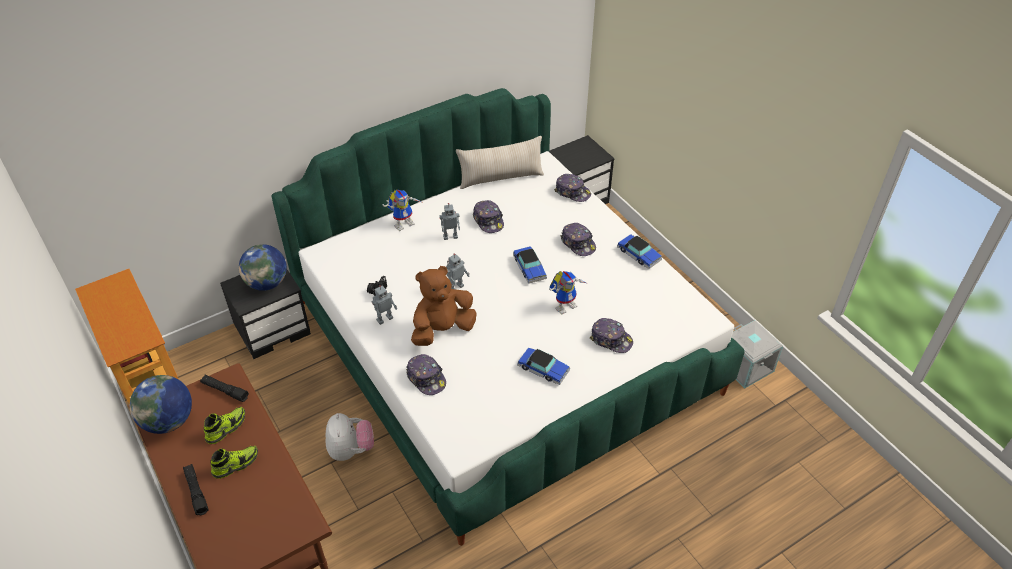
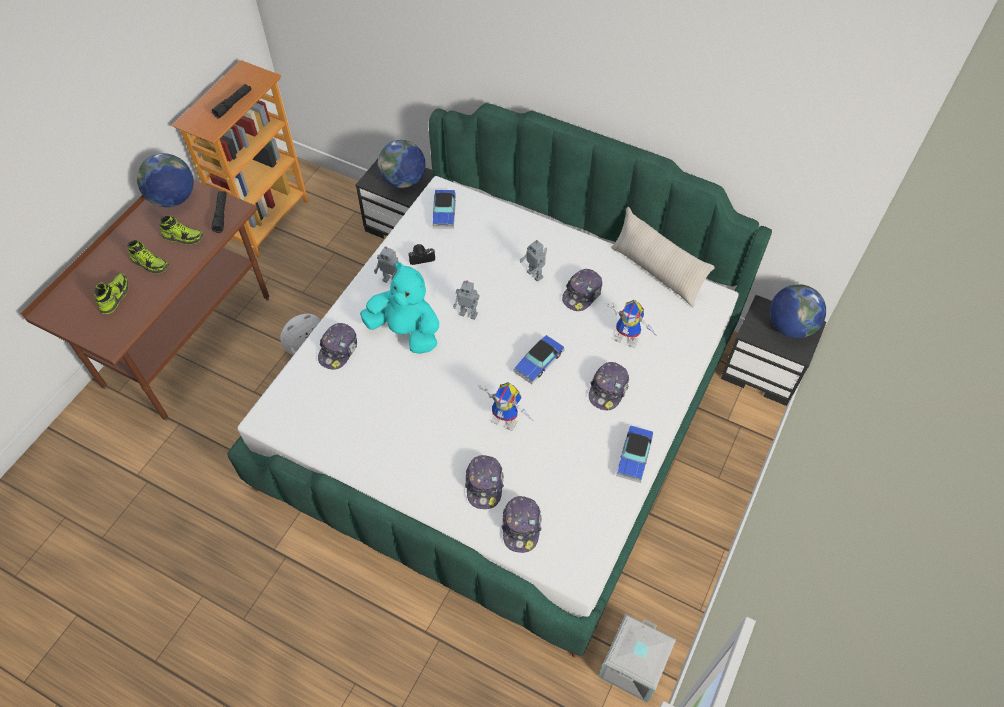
camera: 60 degrees right, 10 degrees up
(196, 492) = (113, 255): black flashlight -> black flashlight (233, 104)
(251, 505) = (115, 297): none -> shoe
(404, 222) = (527, 229): toy robot -> toy robot (629, 337)
(442, 329) = (406, 331): brown plush toy -> turquoise plush toy
(543, 369) = (405, 440): toy car -> toy car (444, 212)
(572, 192) = (687, 347): cap -> cap (521, 526)
(579, 151) = (790, 326): none -> globe

